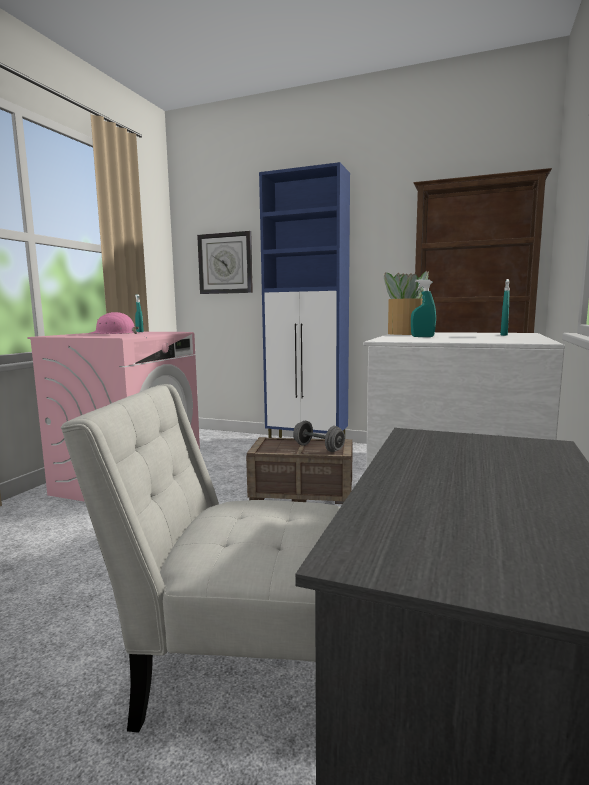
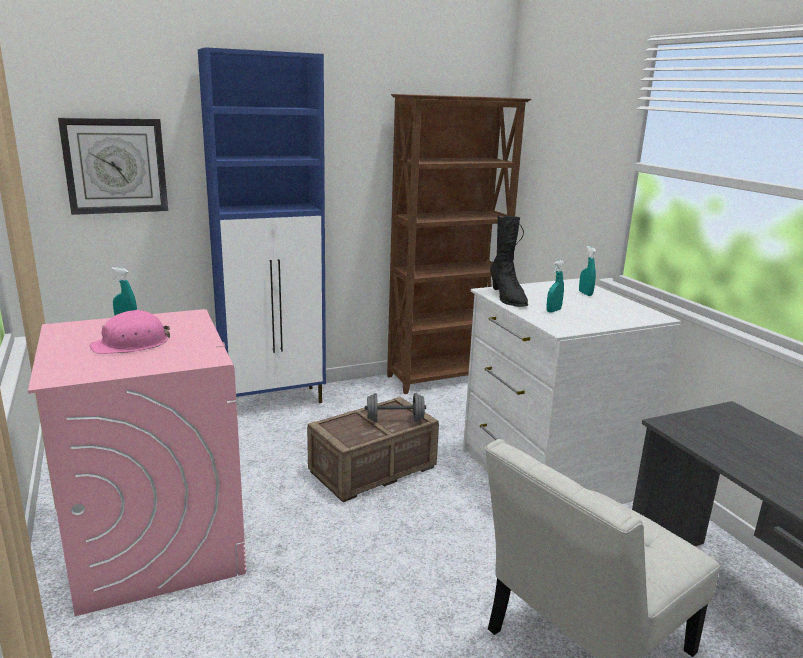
camera: 45 degrees left, 10 degrees up
(405, 333) = (507, 298): potted plant -> black boot

